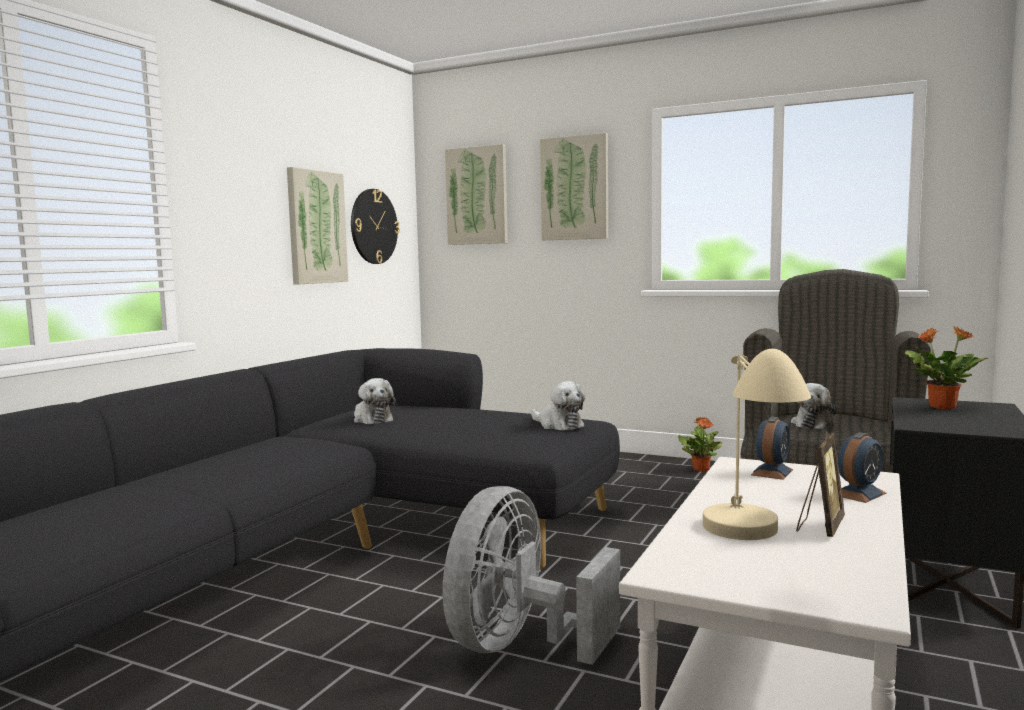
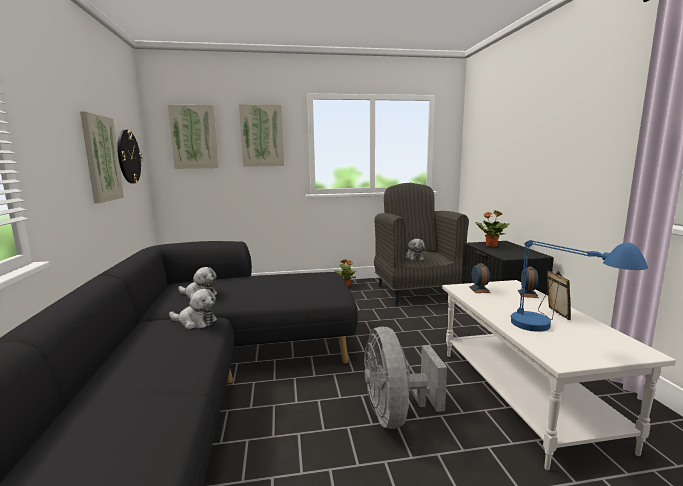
camera: 35 degrees left, 5 degrees up
(558, 425) = (322, 279): plush toy -> plush toy (195, 322)
(749, 551) = (560, 336): beige table lamp -> blue table lamp

